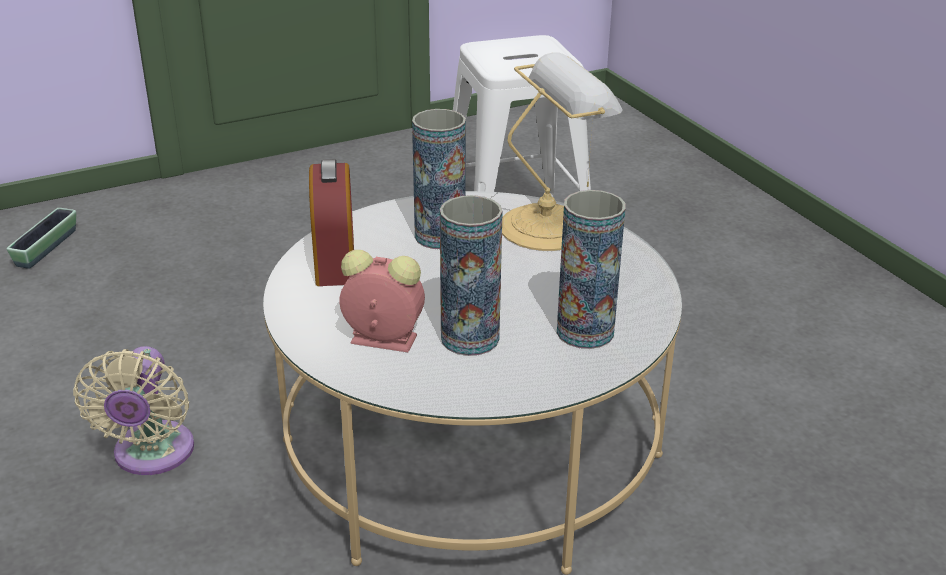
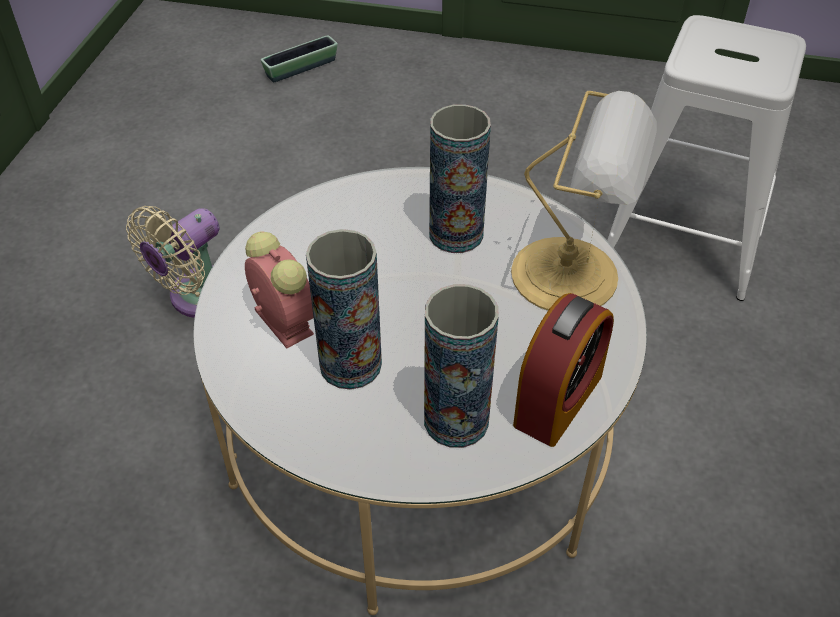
camera: 40 degrees right, 15 degrees up
(335, 262) = (340, 216): alarm clock -> alarm clock (558, 400)

